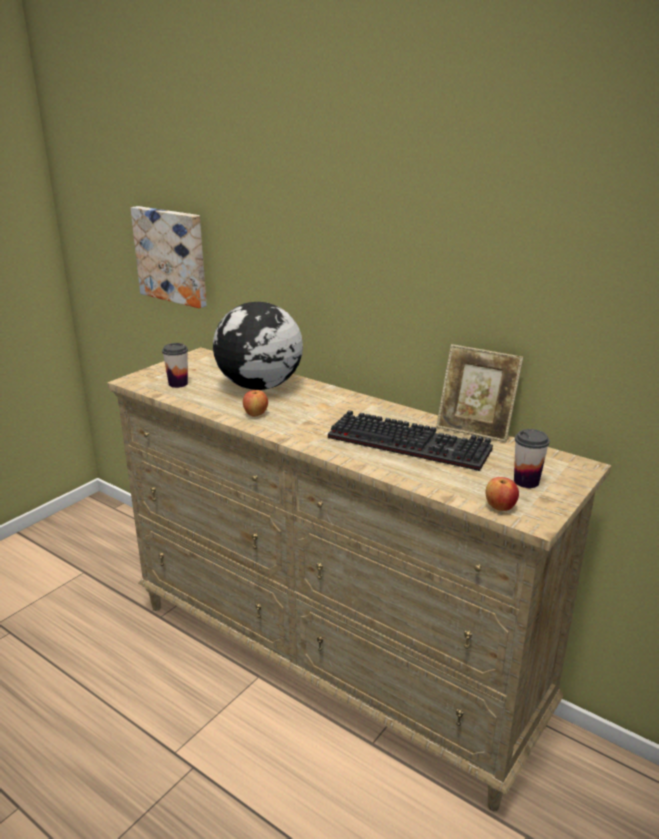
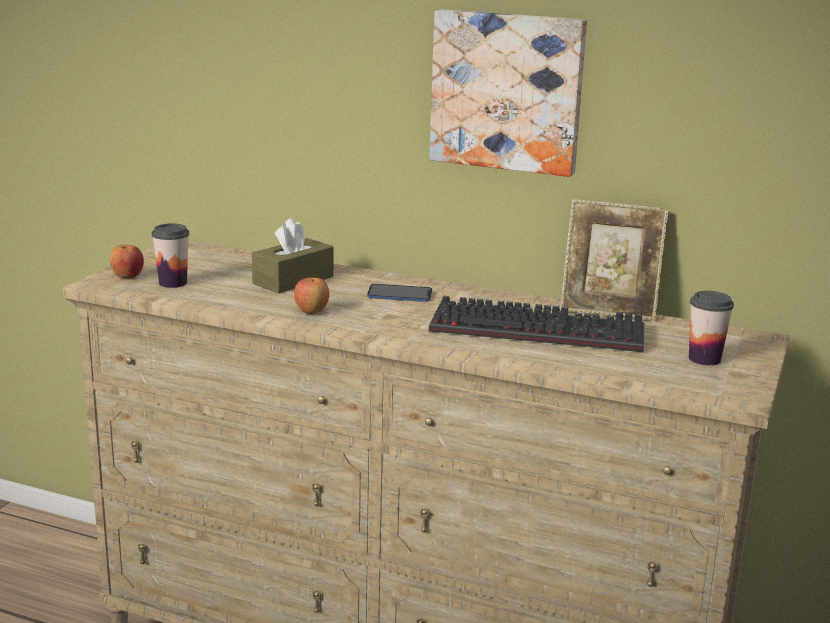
camera: 15 degrees left, 5 degrees down
(172, 255) = (124, 106): picture -> picture (508, 91)
(259, 387) = (293, 280): globe -> brown tissue box
(326, 404) = (399, 295): none -> phone
(500, 507) = (691, 387): apple -> apple (127, 276)

